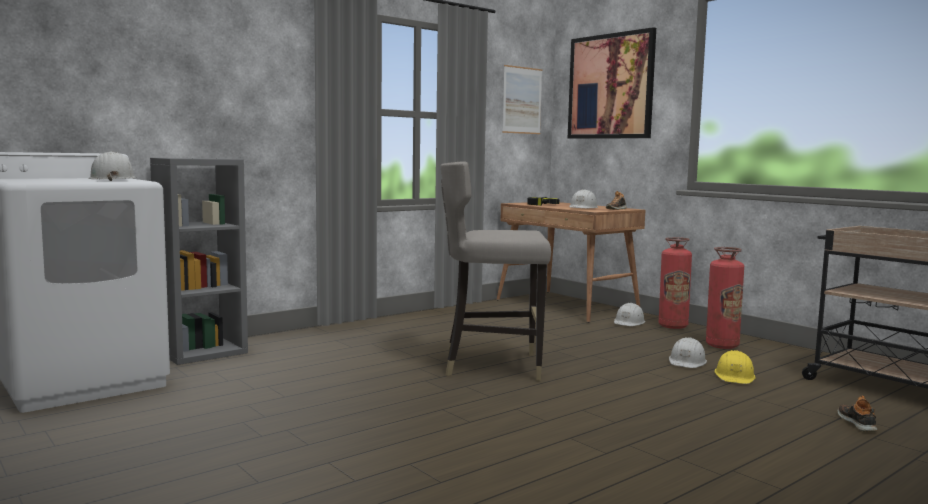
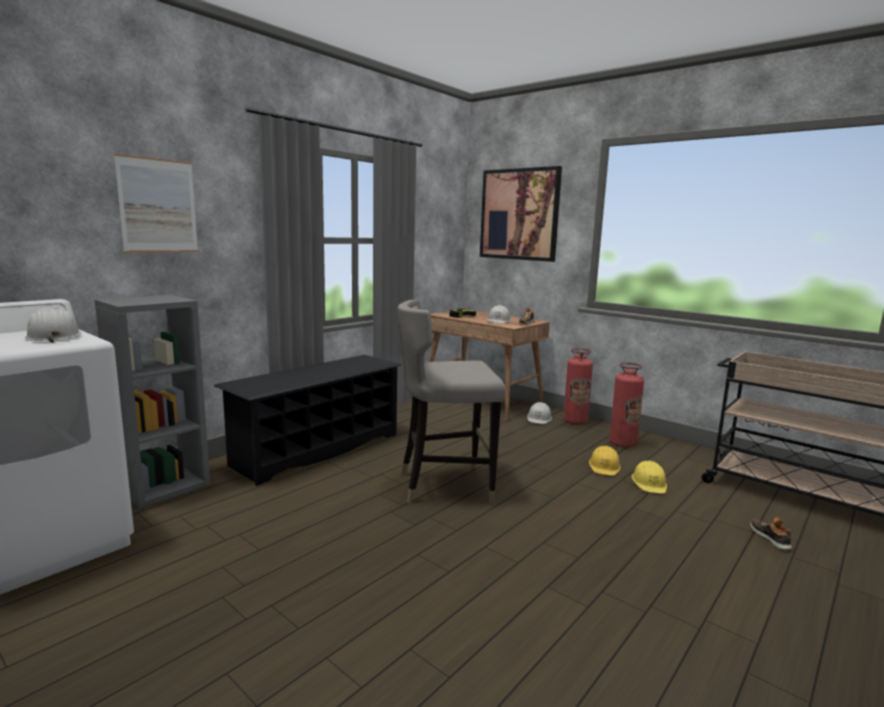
camera: 10 degrees left, 5 degrees up
(364, 334) = (317, 449): none -> black shoe rack
(522, 100) = (441, 223): picture -> picture (158, 206)
(687, 361) = (604, 466): white hard hat -> yellow hard hat

